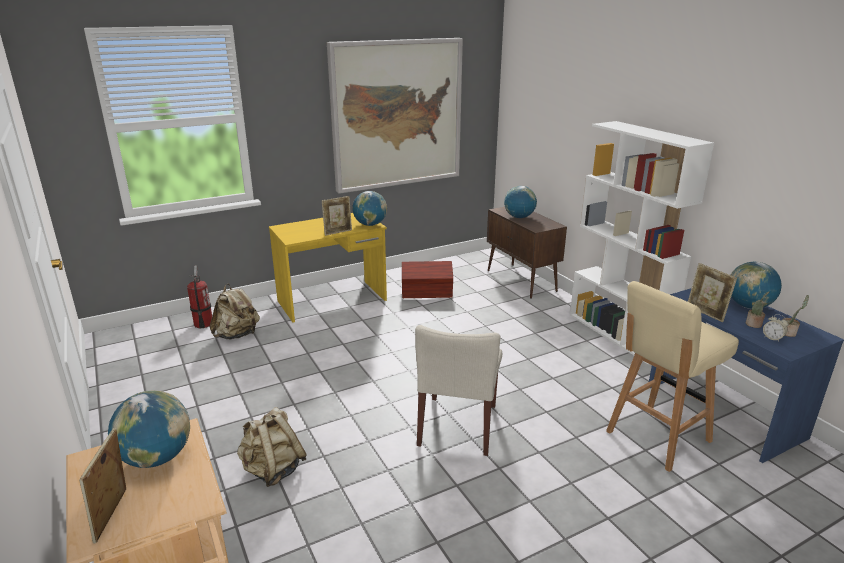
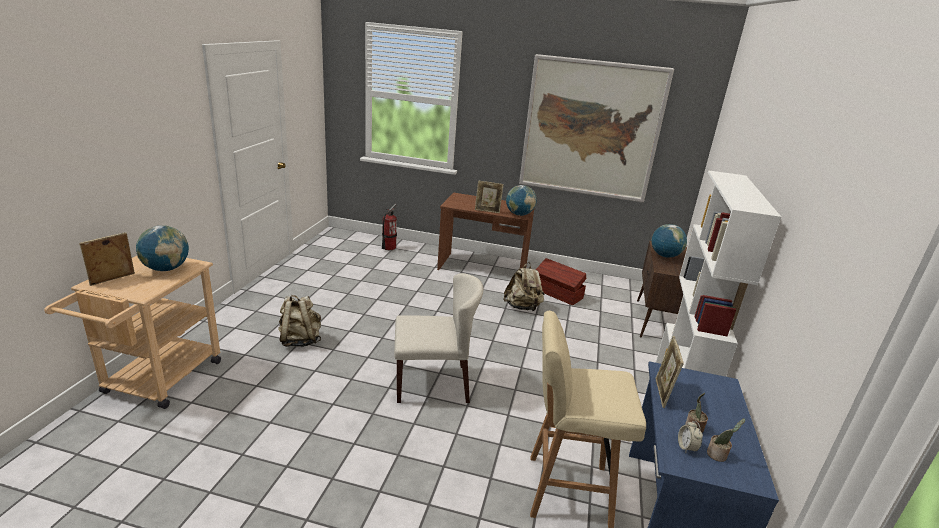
camera: 40 degrees right, 0 degrees up
(237, 335) = (396, 262): beige backpack -> beige backpack (523, 307)
(333, 301) = (482, 269): yellow desk -> brown desk
(458, 425) = (433, 383): beige chair -> beige chair turned 150 degrees counterclockwise
(748, 306) = (727, 414): globe -> none

